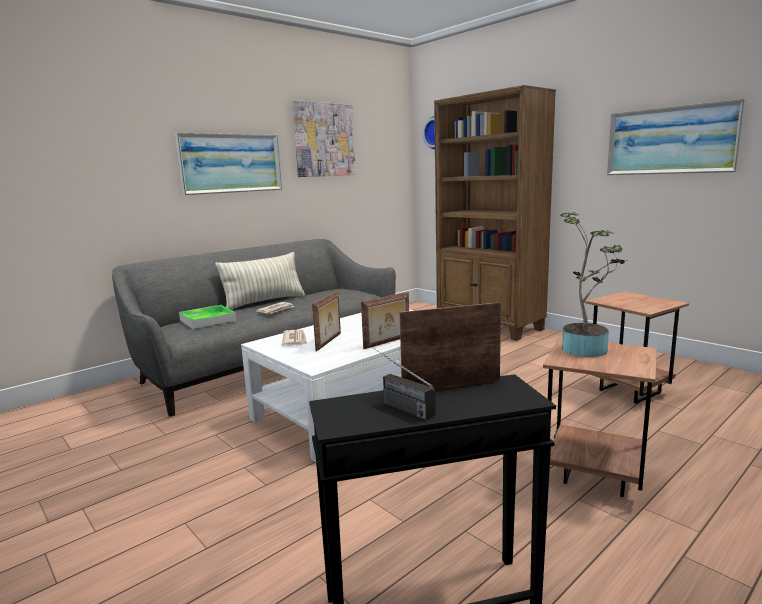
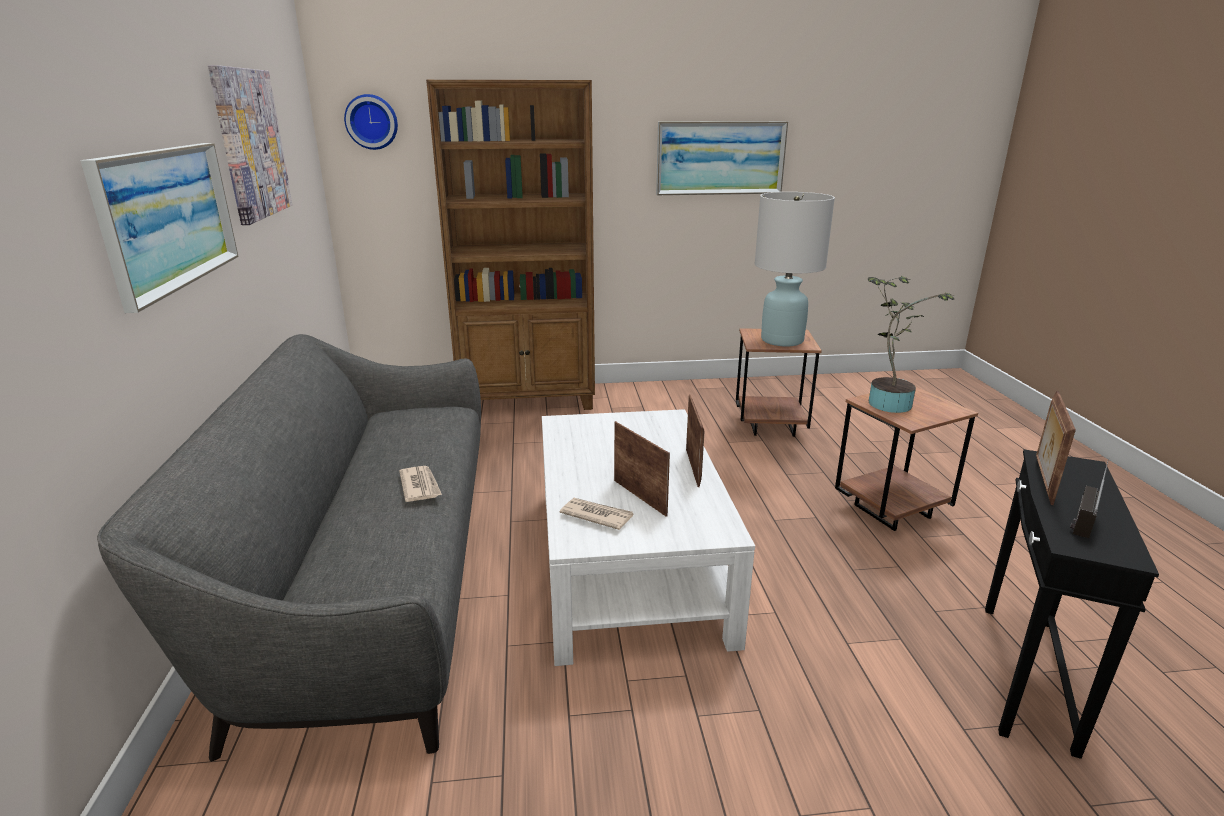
camera: 55 degrees left, 10 degrees up
(208, 320) = (363, 556): tray -> none
(264, 302) = (345, 482): pillow -> none
(396, 405) = (1082, 516): radio -> radio turned 135 degrees clockwise
(634, 302) = (782, 340): none -> white table lamp

